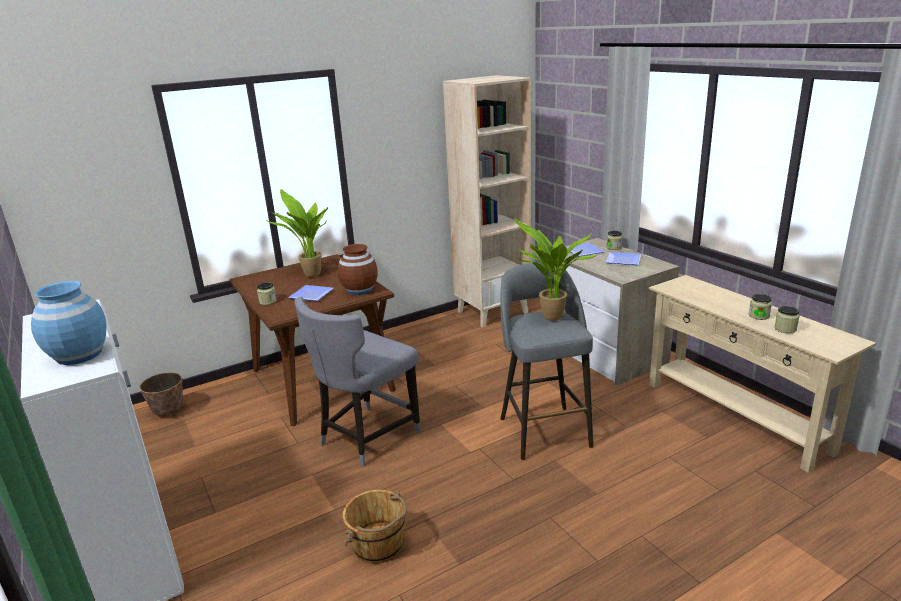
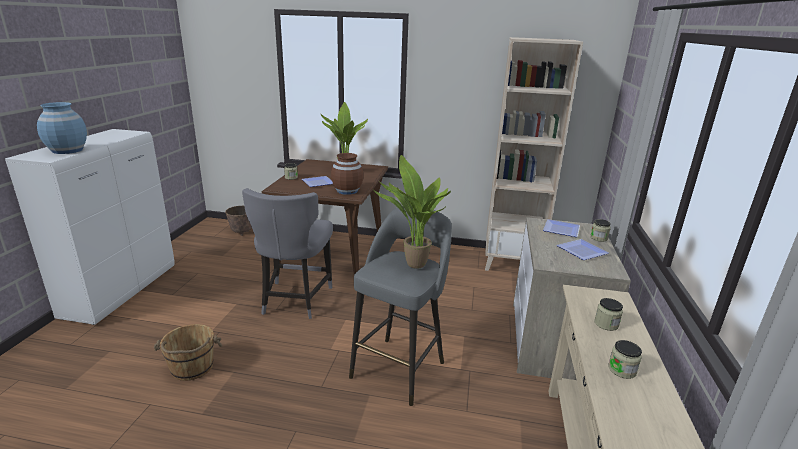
camera: 40 degrees right, 0 degrees up
(366, 438) = (294, 300): grey chair -> grey chair turned 75 degrees counterclockwise
(785, 329) = (624, 401): jar -> jar (606, 324)

